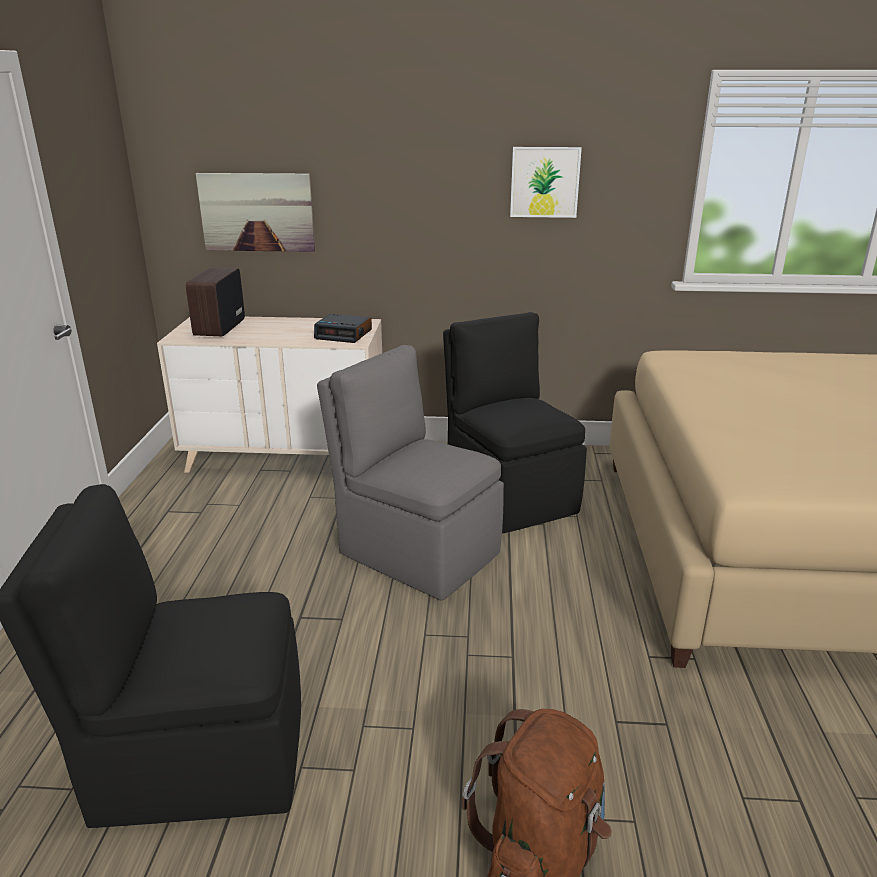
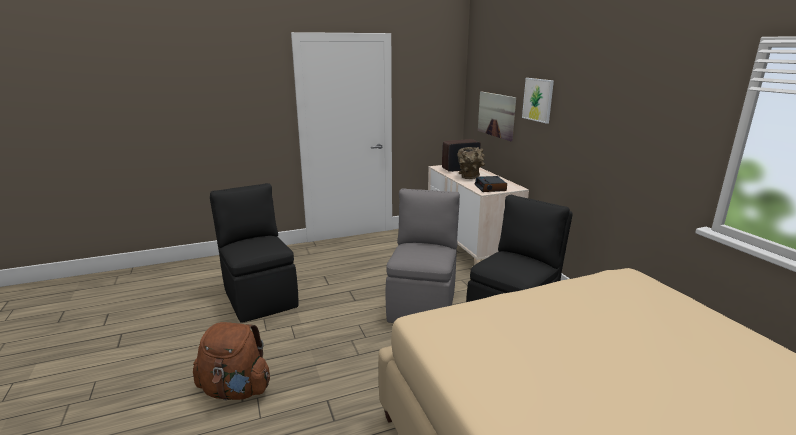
camera: 65 degrees right, 5 degrees down
(274, 333) = (469, 177): none -> brown vase
(544, 182) = (621, 120): picture -> picture (538, 100)

